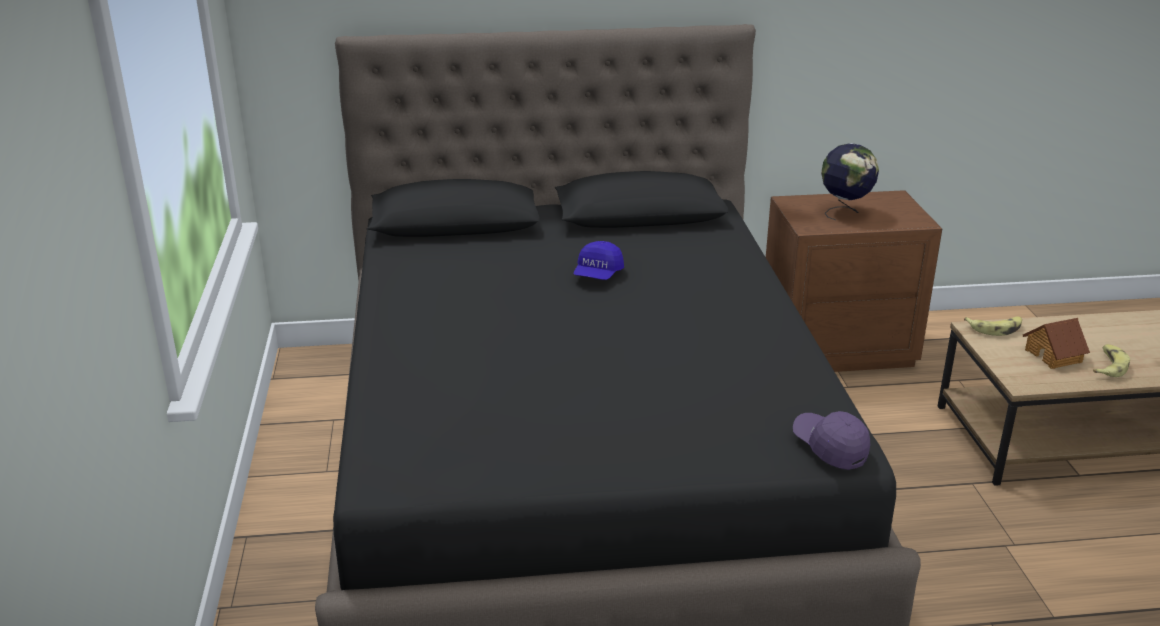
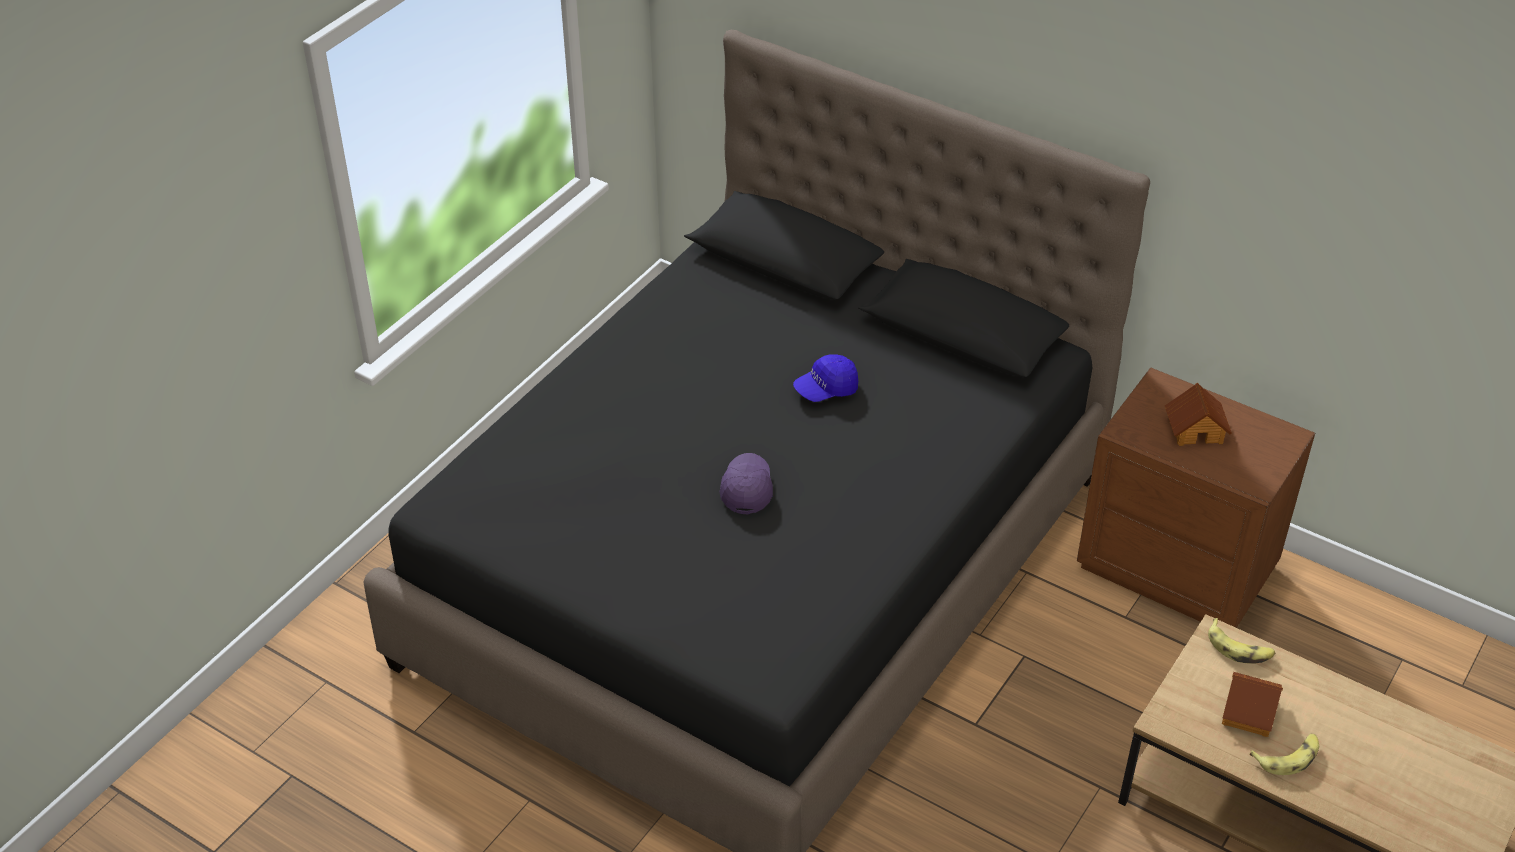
camera: 40 degrees right, 15 degrees up
(829, 448) = (765, 675): purple cap -> purple cap (746, 489)
(845, 212) = (1195, 429): globe -> toy house

